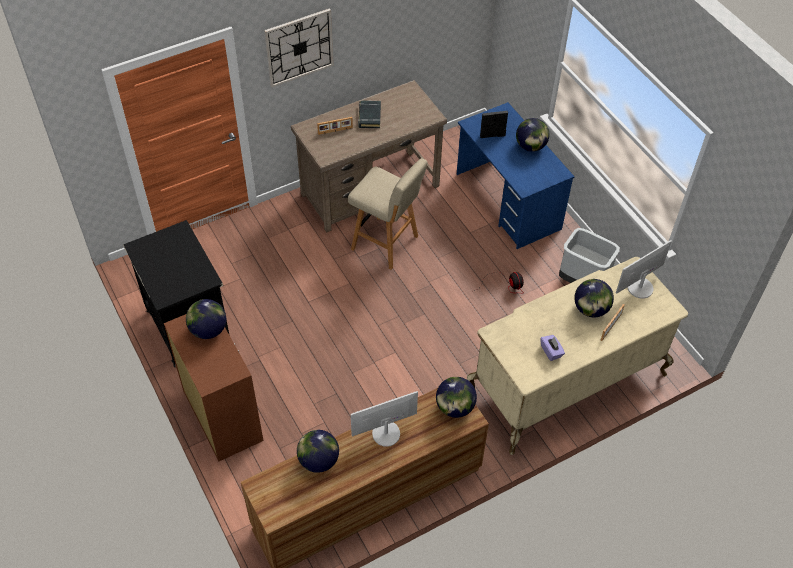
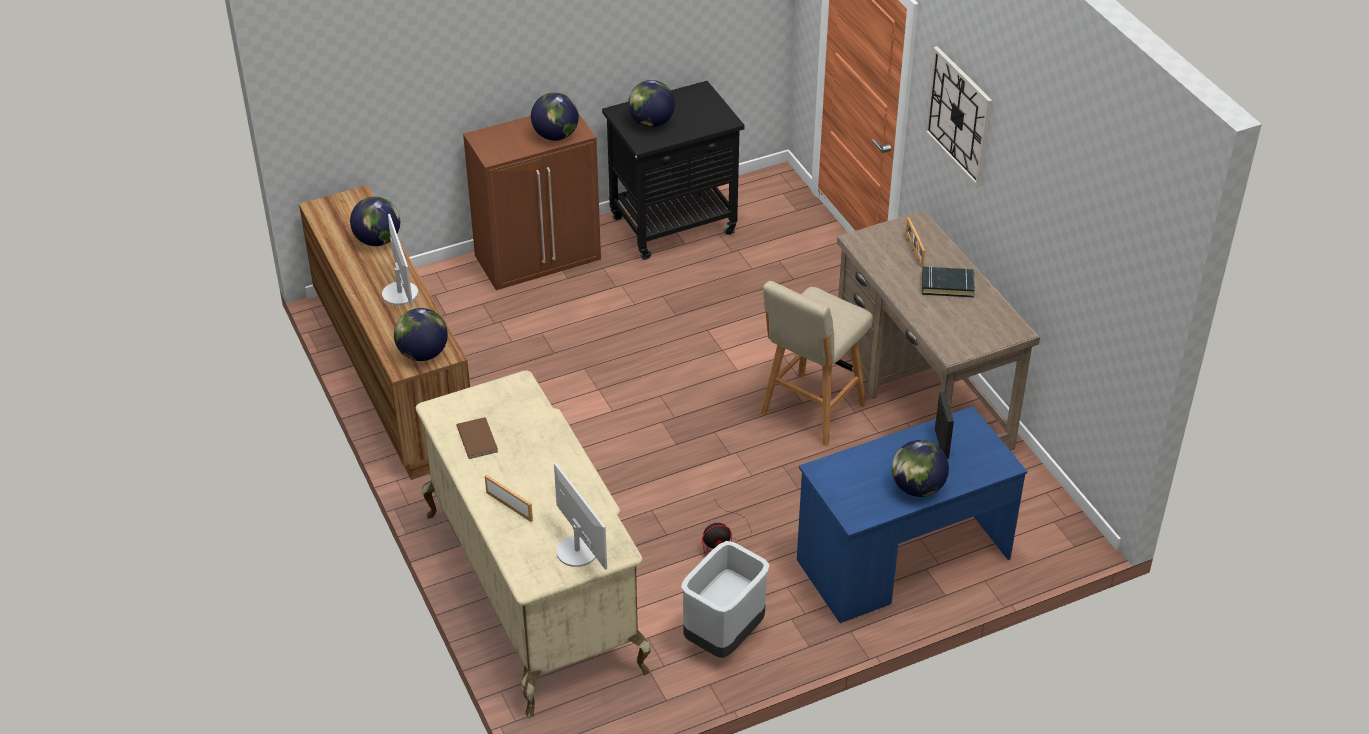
camera: 95 degrees right, 10 degrees down
(551, 351) = (478, 437): purple tissue box -> brown book
(590, 309) = (544, 488): globe -> globe (651, 122)

